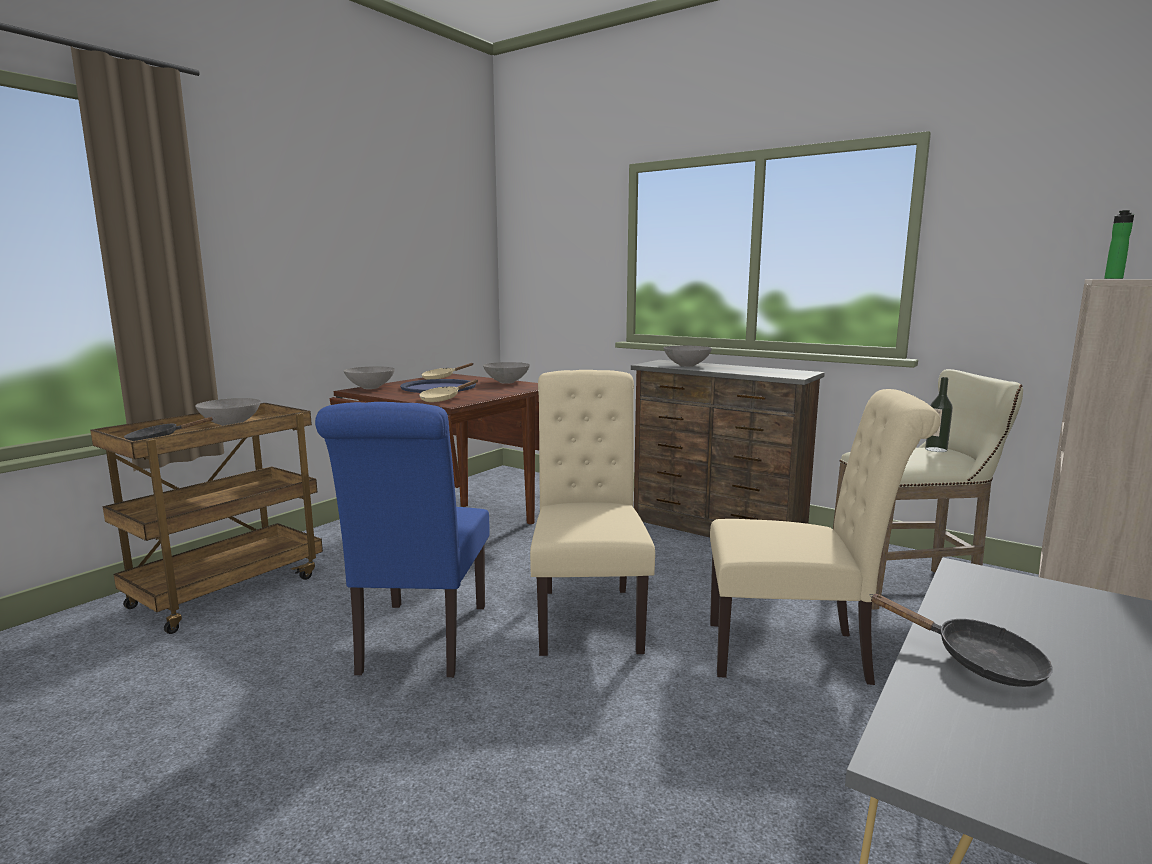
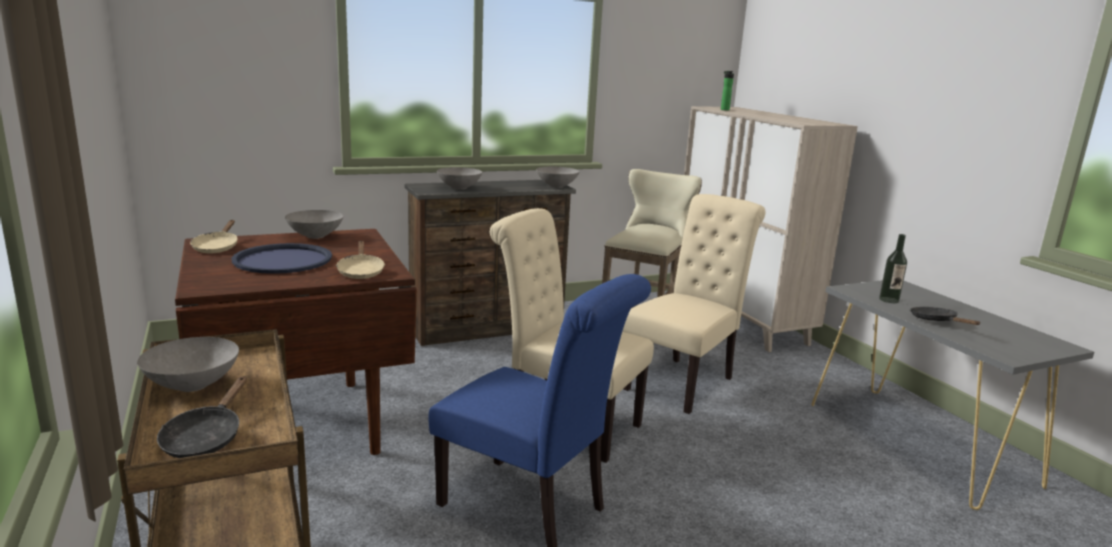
camera: 60 degrees left, 5 degrees up
(371, 387) = (205, 281): grey bowl -> grey bowl (556, 186)
(936, 449) = (650, 225): bottle -> bottle (889, 300)
(977, 661) = (936, 321): black frying pan -> black frying pan turned 90 degrees counterclockwise

